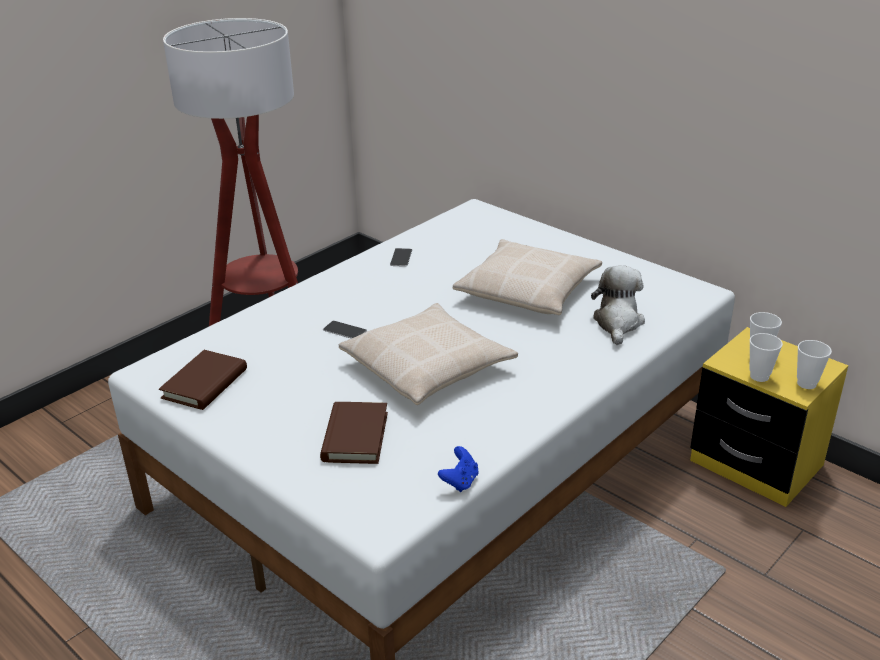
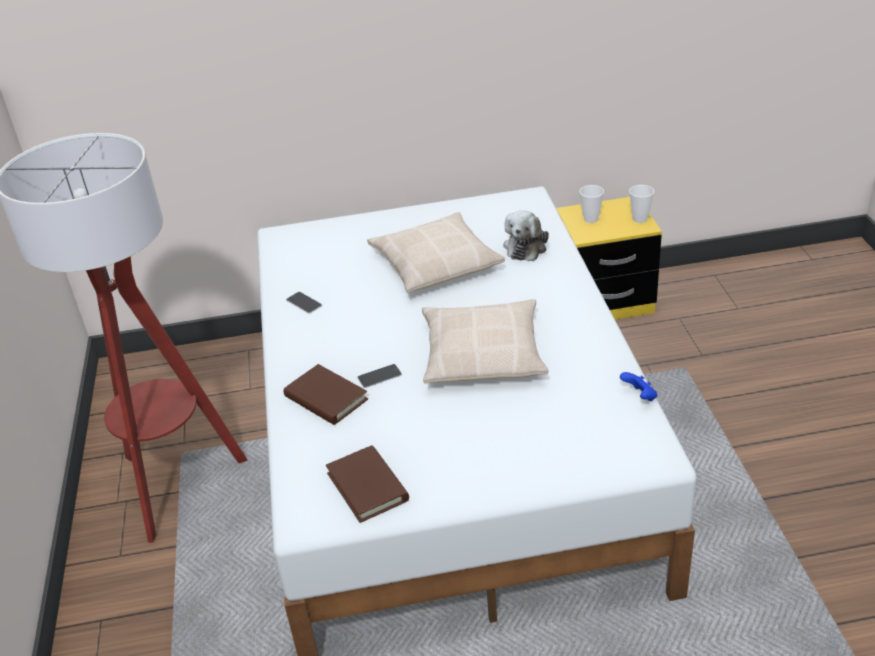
camera: 50 degrees left, 5 degrees up
(355, 436) = (535, 426): brown book -> brown book (326, 398)
(617, 323) = (526, 246): plush toy -> plush toy turned 120 degrees counterclockwise
(759, 376) = (614, 231): cup -> none

